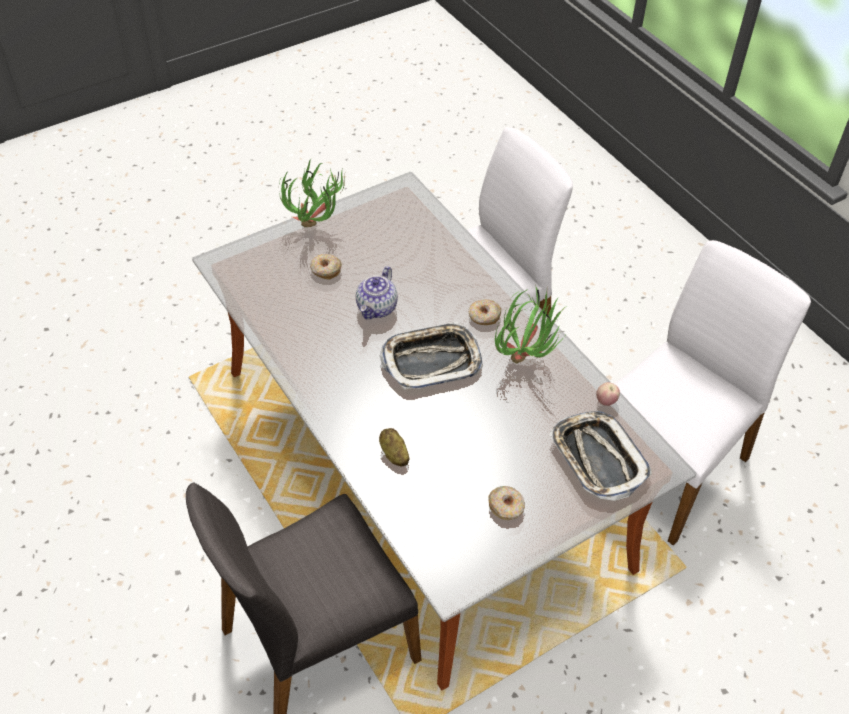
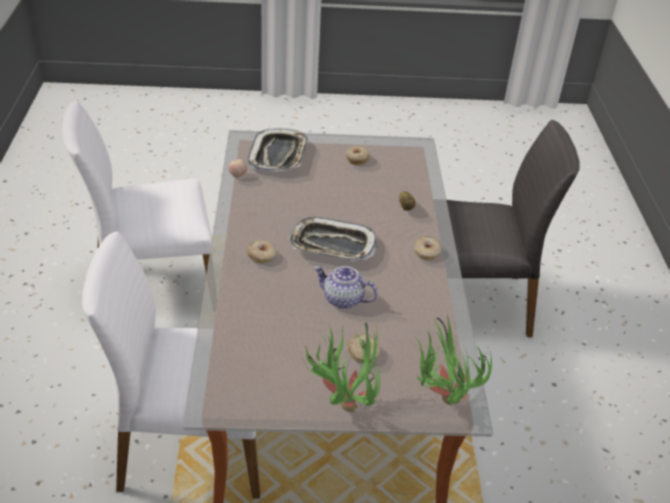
camera: 150 degrees left, 10 degrees down
(333, 400) = (427, 252): none -> donut
(377, 308) = (342, 299): teapot -> teapot turned 120 degrees counterclockwise
(527, 358) = (260, 218): potted plant -> potted plant (440, 400)

